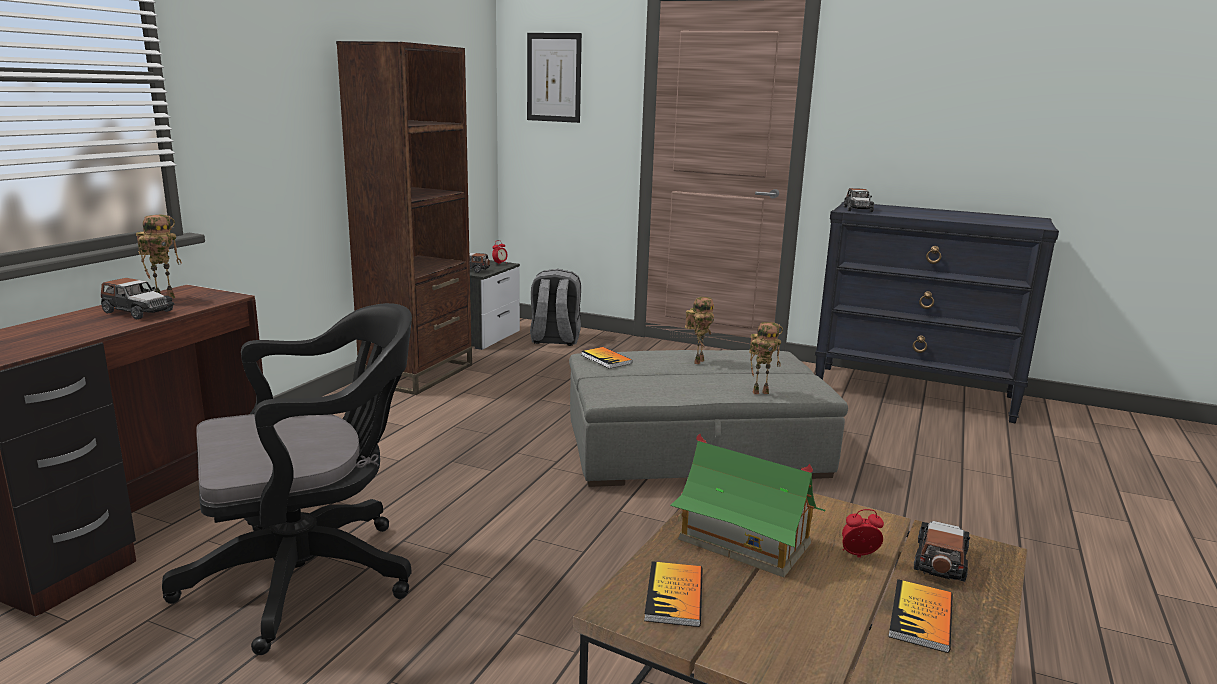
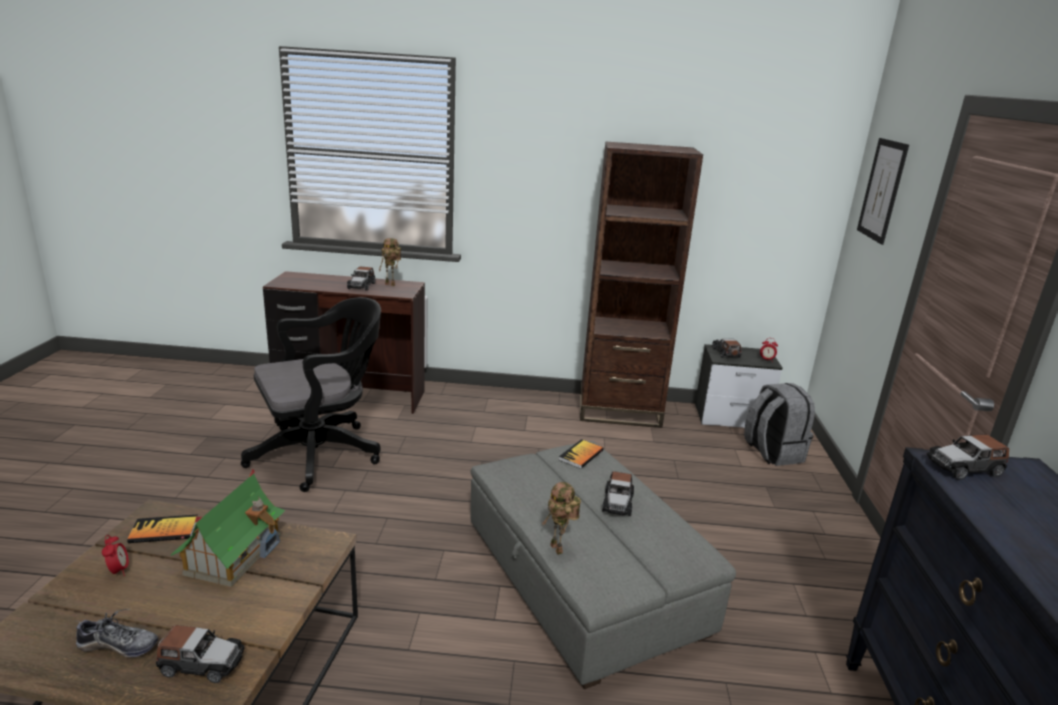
camera: 70 degrees right, 5 degrees up
(312, 575) = (321, 453): black office chair -> black office chair turned 75 degrees counterclockwise
(697, 361) = (617, 503): toy robot -> toy car
(858, 556) = (211, 613): alarm clock -> alarm clock (119, 571)
(921, 617) = (118, 646): book -> shoe

